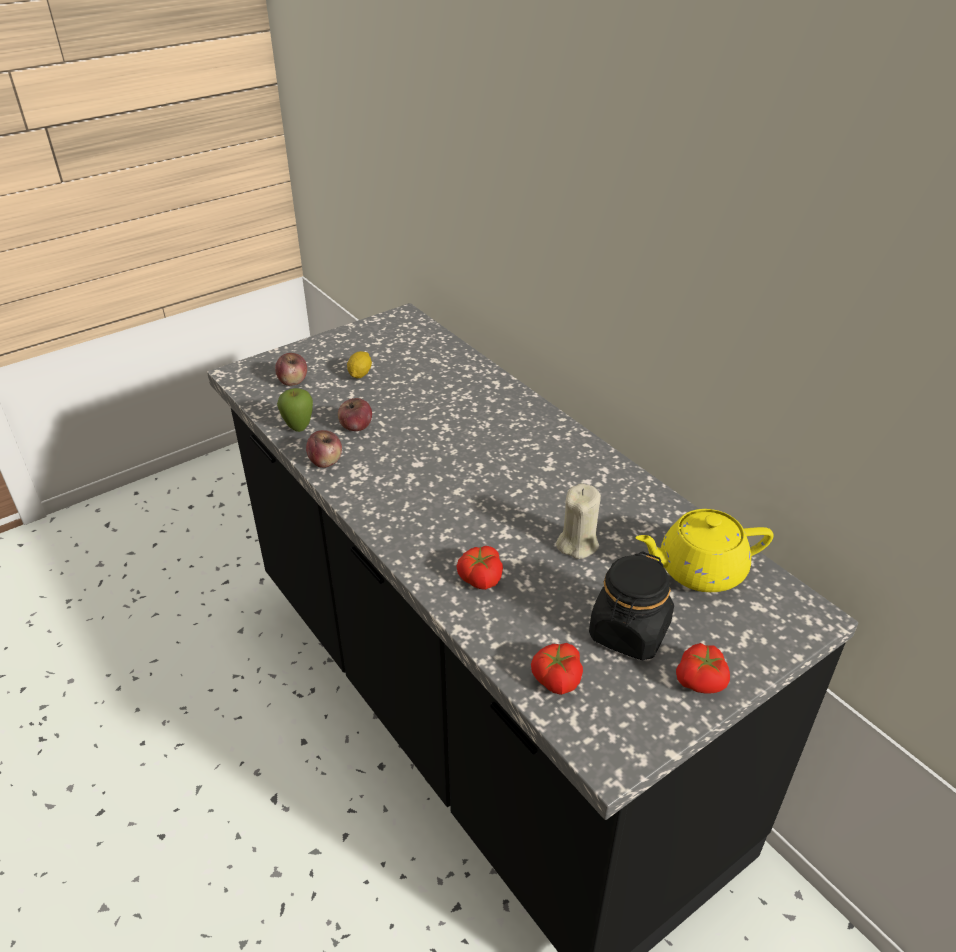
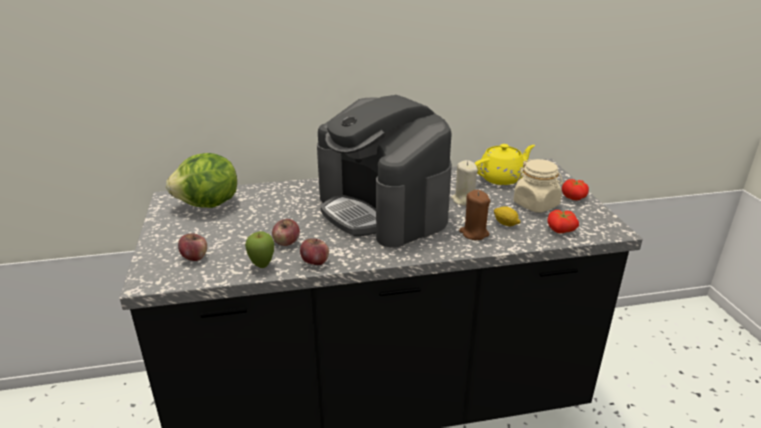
camera: 65 degrees left, 10 degrees down
(360, 374) = (222, 228): lemon -> lemon (505, 224)
(404, 346) = (208, 205): none -> lettuce
(479, 578) = (474, 233): tomato -> brown candle
(487, 474) = (383, 210): none -> coffee machine
(629, 632) = (536, 204): black jar -> beige jar
(699, 570) = (502, 178): yellow teapot -> yellow teapot turned 135 degrees counterclockwise

